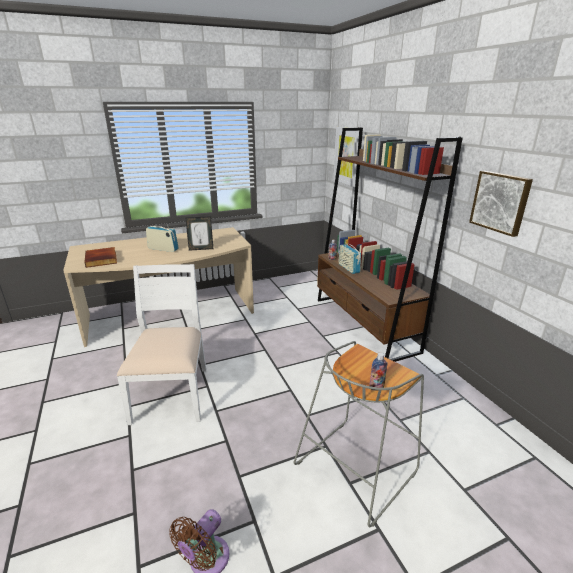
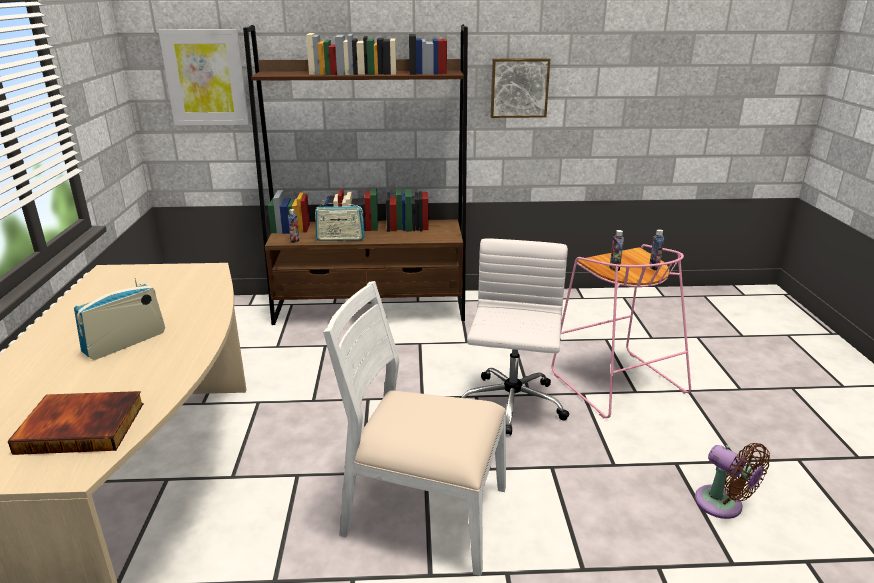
camera: 70 degrees left, 0 degrees up
(201, 249) = (186, 304): picture frame -> none
(288, 408) = (511, 405): none -> white office chair
(354, 364) = (614, 268): none -> bottle
(356, 466) = (615, 382): grey stool -> pink stool

